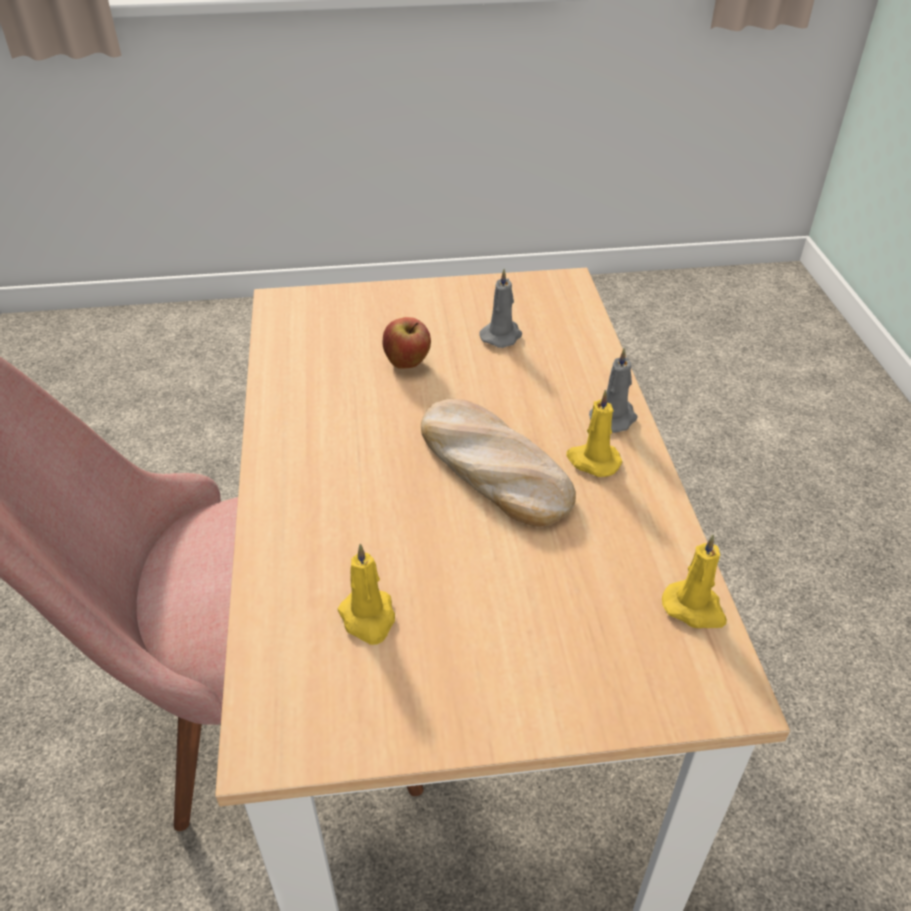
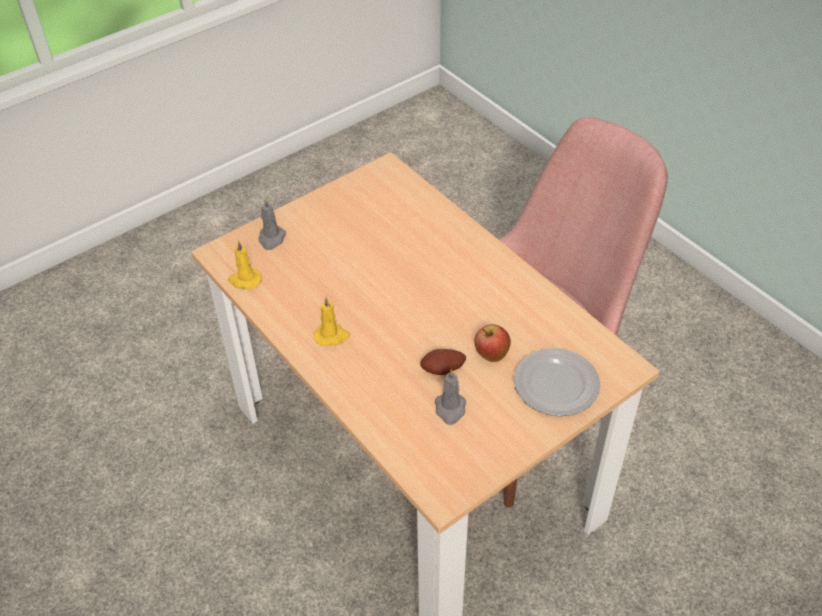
camera: 150 degrees right, 5 degrees up
(368, 314) = (556, 384): none -> plate
(368, 618) = (386, 217): yellow candle -> none
(478, 370) = (443, 370): none -> potato
(491, 467) = (385, 307): bread -> none
(614, 417) = (335, 373): grey candle -> grey candle (271, 239)

